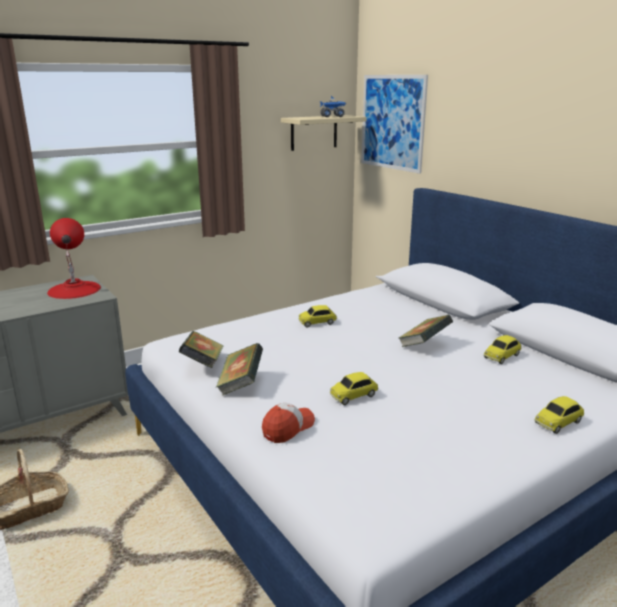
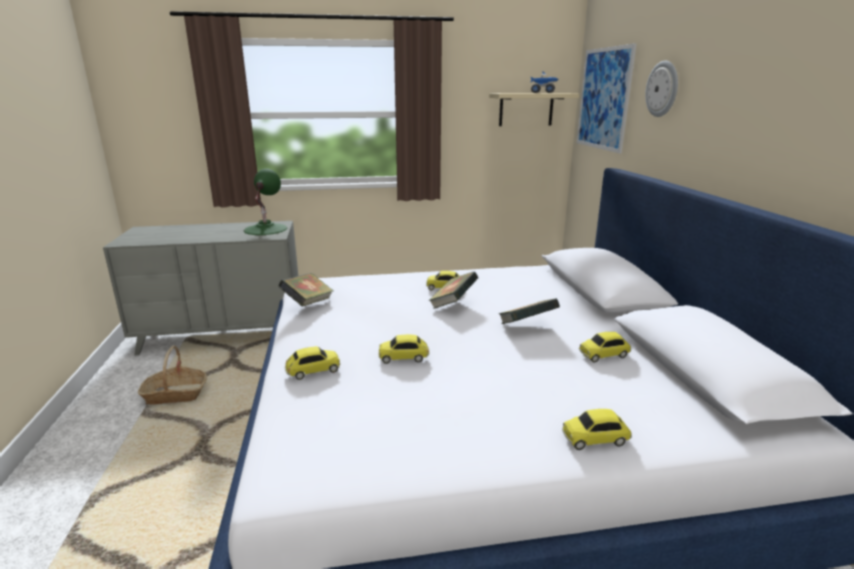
camera: 25 degrees right, 0 degrees up
(74, 289) = (265, 229): red table lamp -> green table lamp
(240, 384) = (319, 325): book -> book (453, 304)
(288, 428) = (313, 371): cap -> toy car
(464, 117) = (662, 89): none -> wall clock

